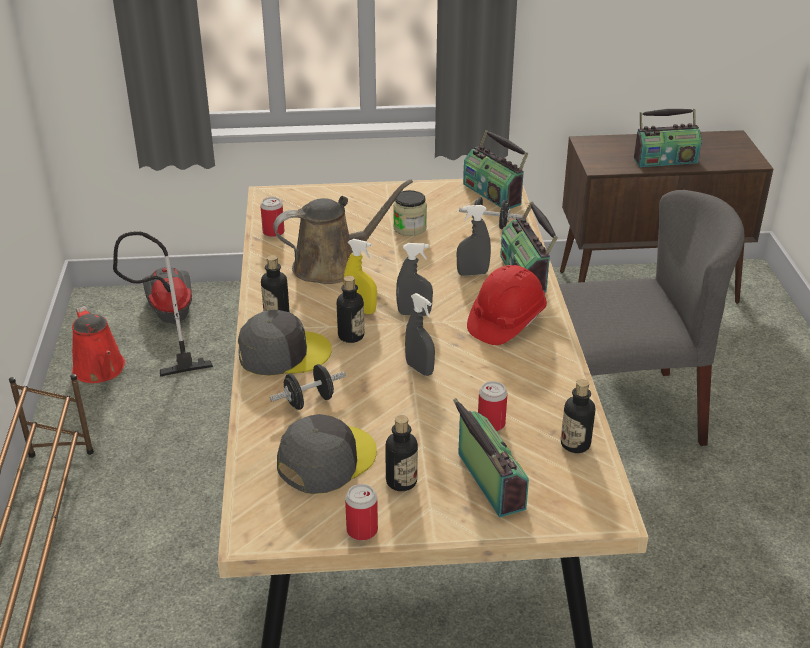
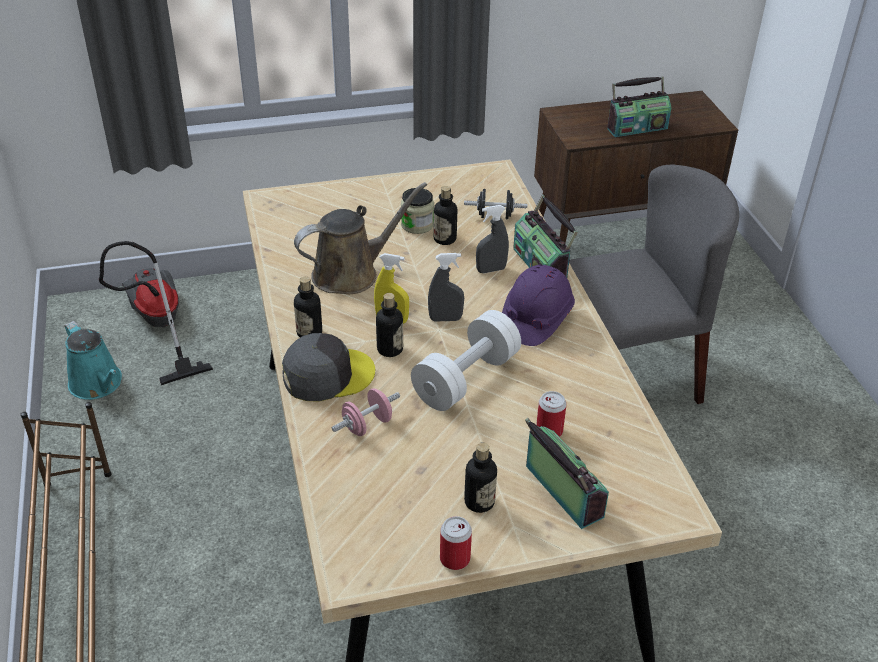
camera: 10 degrees left, 5 degrees up
(101, 370) = (98, 384): red watering can -> turquoise watering can
(273, 232) = (282, 241): can -> none
(309, 401) = (367, 425): black dumbbell -> pink dumbbell
(326, 460) = (400, 487): grey cap -> none
(419, 369) = (466, 379): grey spray bottle -> white dumbbell
(493, 193) = (489, 180): radio -> none
(506, 321) = (536, 319): red hard hat -> purple hard hat
(575, 444) = (633, 443): bottle -> bottle (445, 239)

